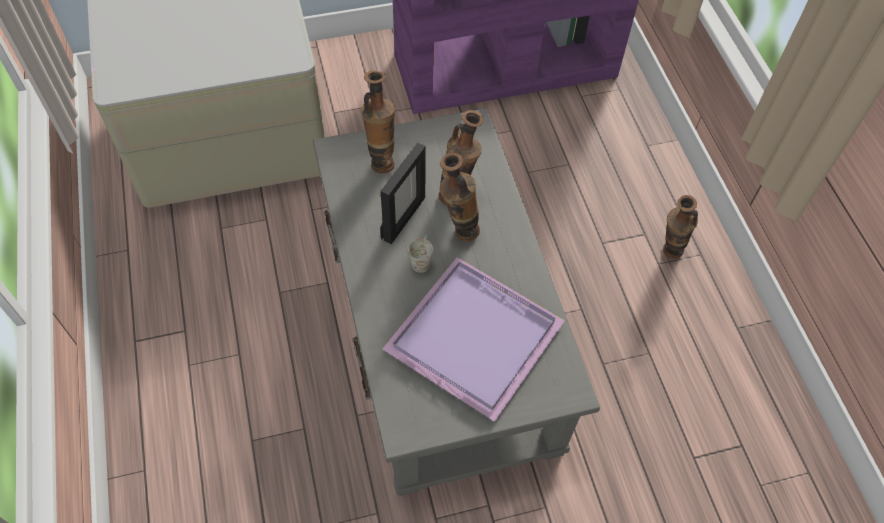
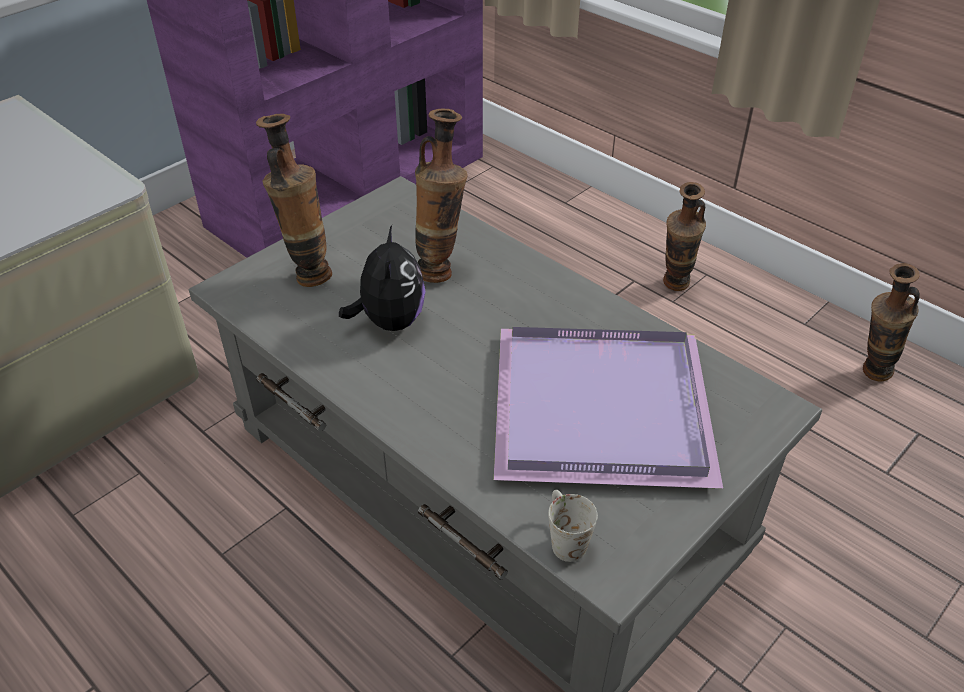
camera: 30 degrees left, 15 degrees down
(403, 218) = (389, 321): picture frame -> plush toy
(422, 260) = (454, 355): white mug -> white mug (564, 538)
(458, 232) = (476, 306): vase -> vase (870, 376)

